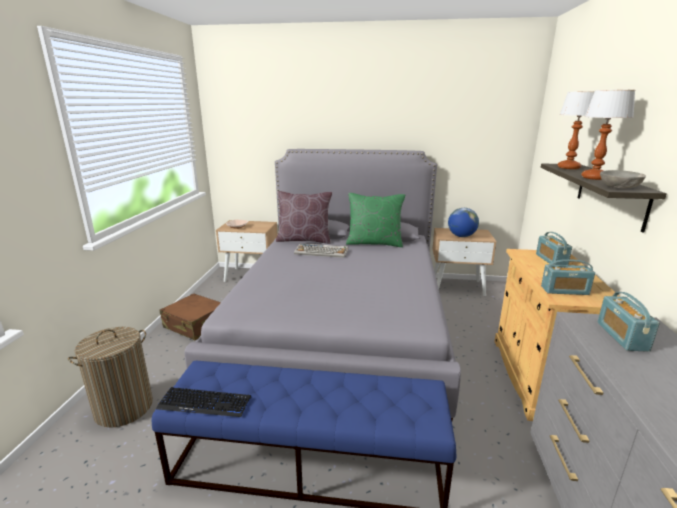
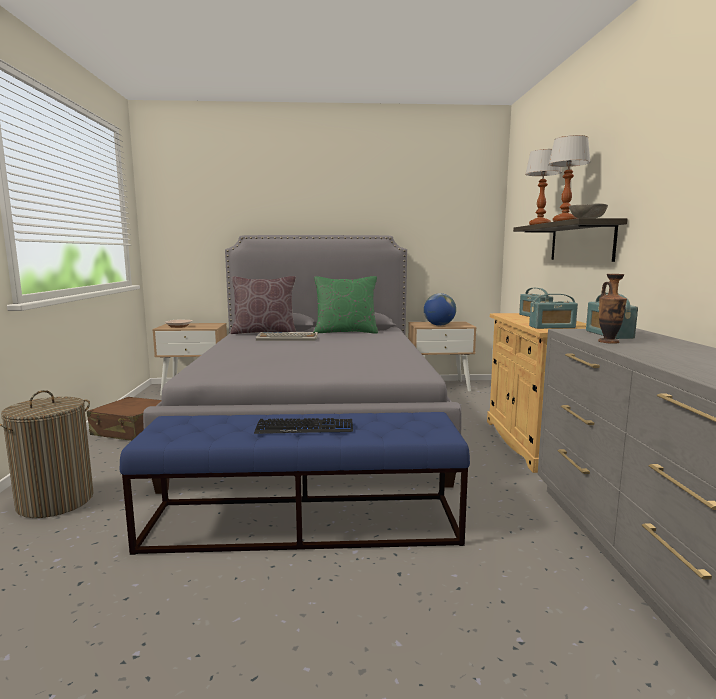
camera: 10 degrees left, 10 degrees down
(205, 403) = (184, 438): keyboard -> keyboard (304, 428)
(618, 360) = (608, 342): none -> vase

